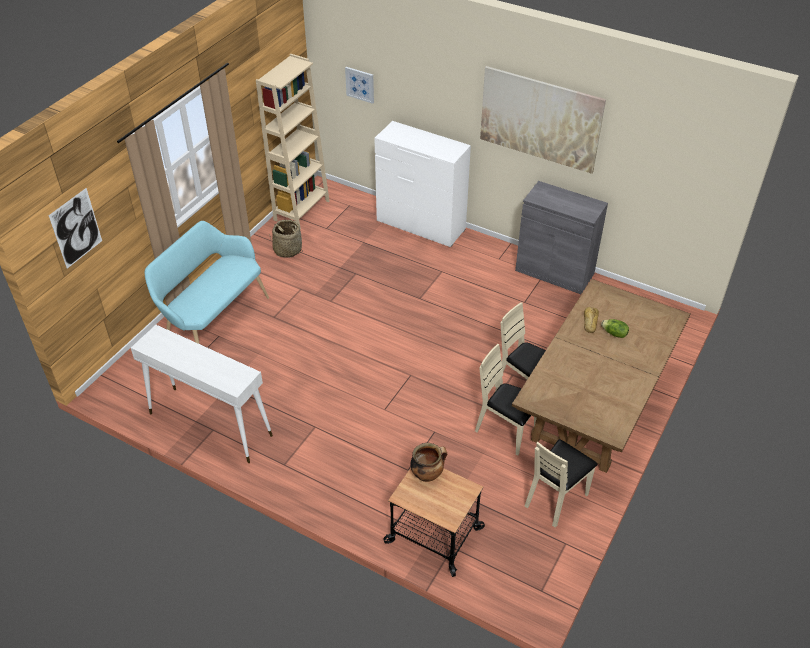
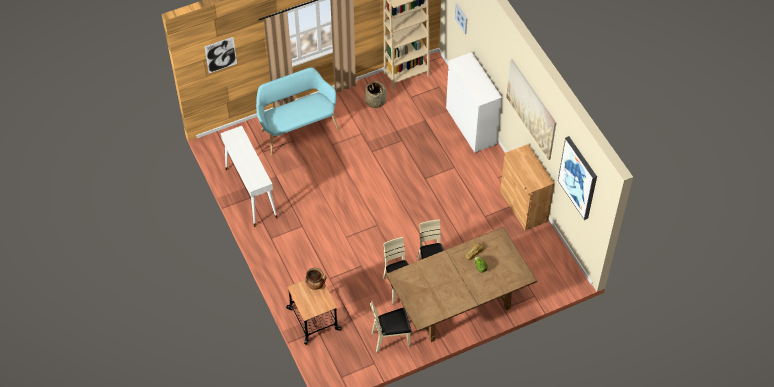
camera: 35 degrees right, 10 degrees up
(554, 272) = (523, 206): grey cabinet -> brown cabinet
(668, 156) = (578, 177): none -> picture

